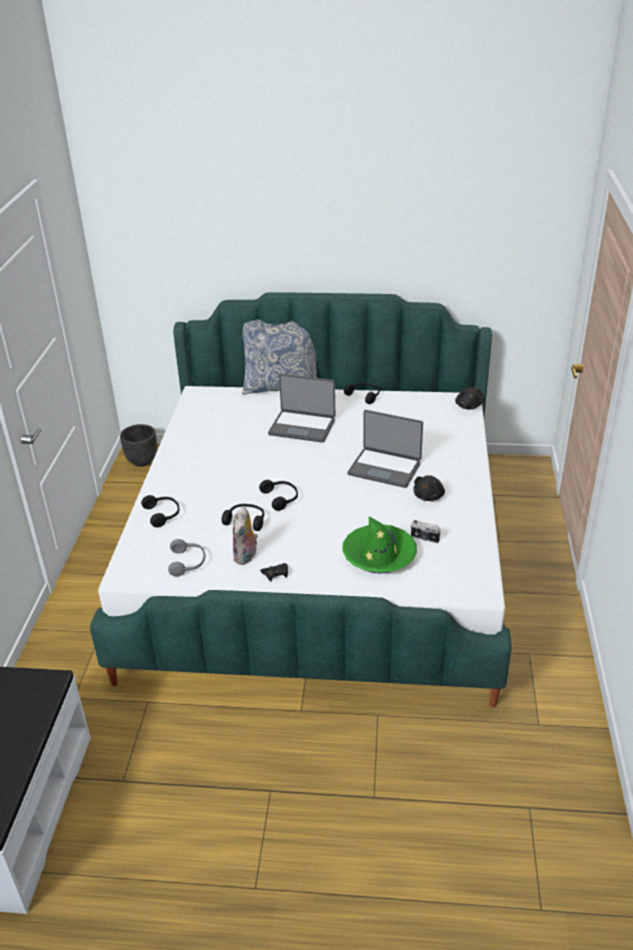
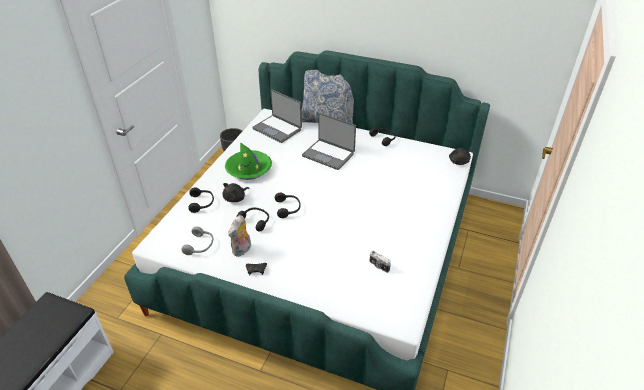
camera: 15 degrees right, 5 degrees up
(379, 555) = (338, 272): green hat -> green hat (249, 169)
(385, 468) = (374, 200): laptop -> laptop (278, 129)
(429, 496) = (397, 231): black plush toy -> black plush toy (235, 198)

